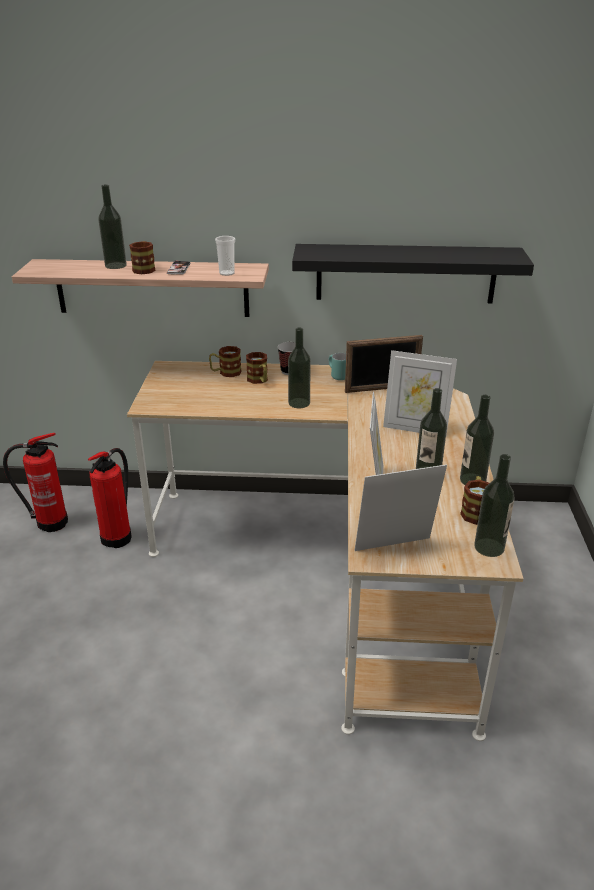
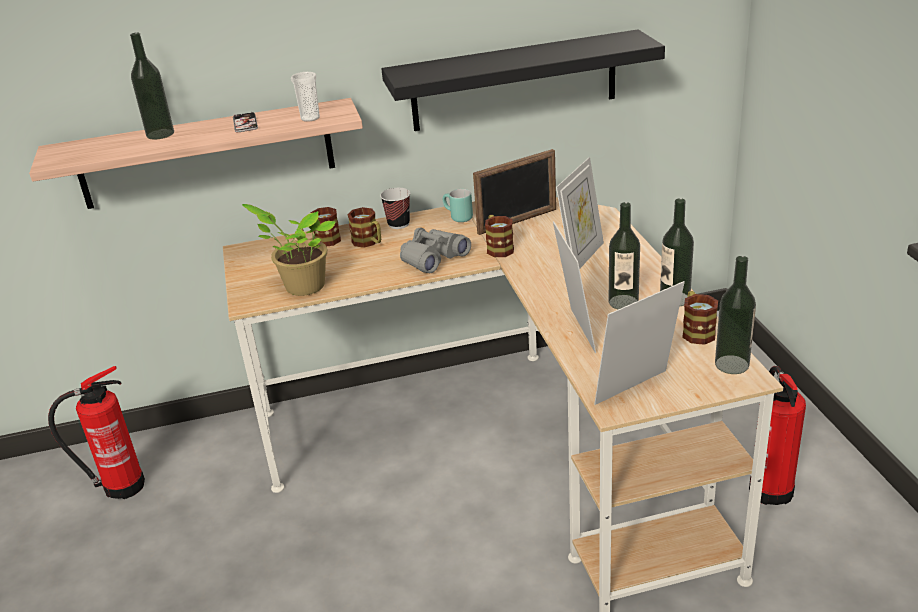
camera: 15 degrees left, 0 degrees up
(118, 536) = (222, 480): fire extinguisher -> fire extinguisher (770, 487)
(144, 268) = (201, 131): mug -> mug (498, 247)
(191, 403) = (302, 286): none -> potted plant
(299, 403) = (432, 258): bottle -> grey binoculars
(415, 428) = (581, 257): picture frame -> picture frame turned 60 degrees counterclockwise

